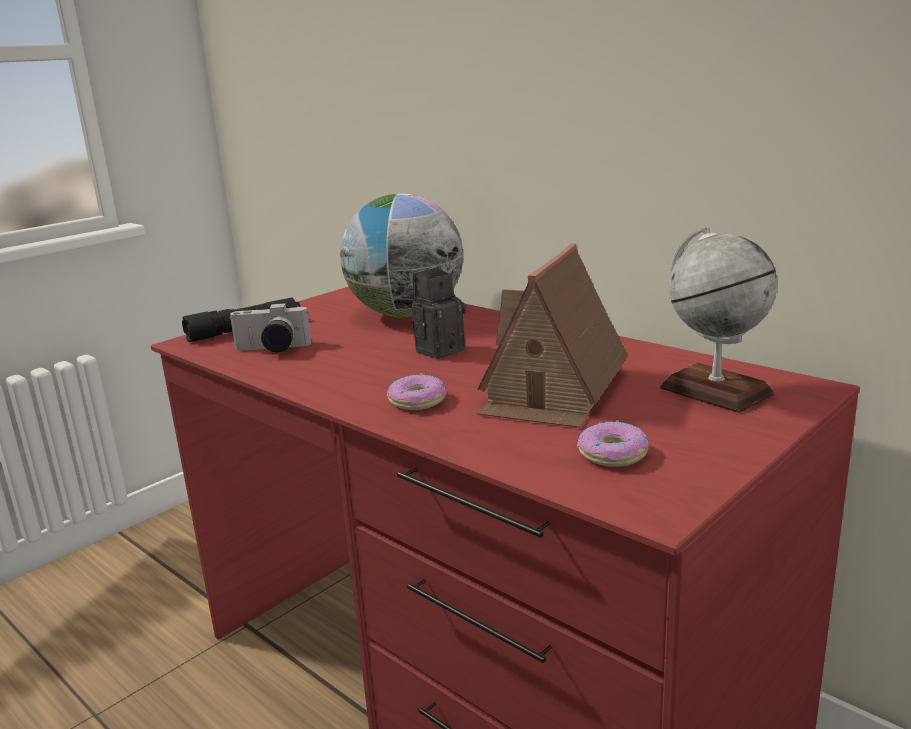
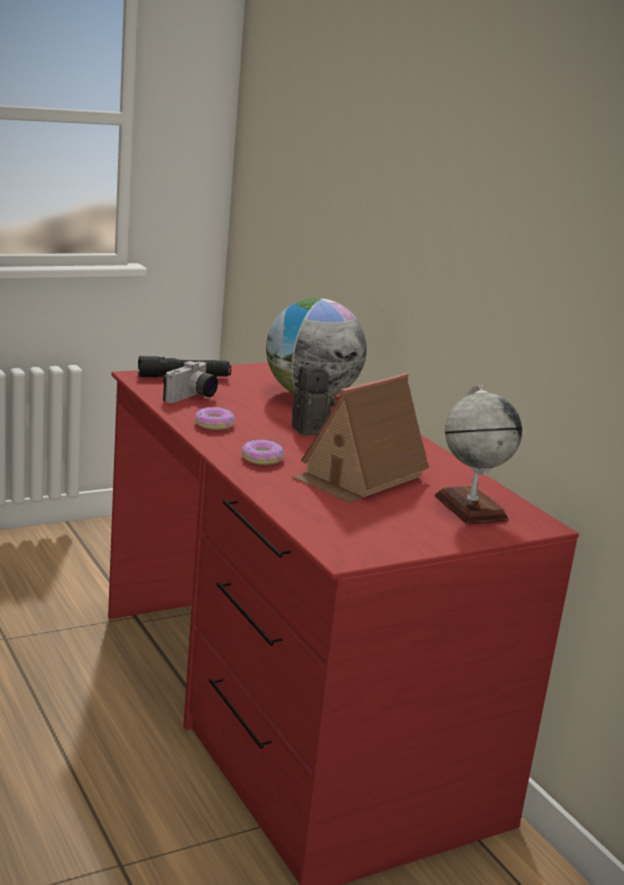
camera: 15 degrees right, 0 degrees up
(271, 350) = (192, 397): camera -> camera turned 75 degrees counterclockwise
(613, 454) = (353, 523): donut -> donut (214, 425)

